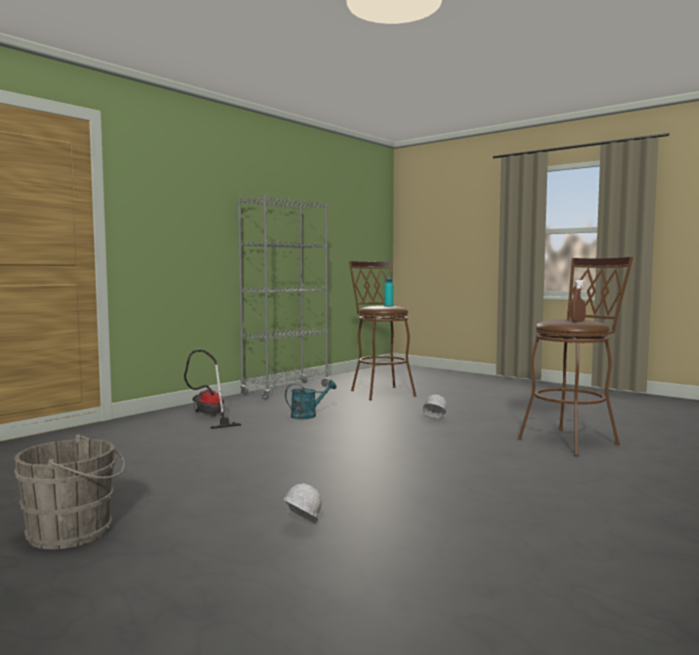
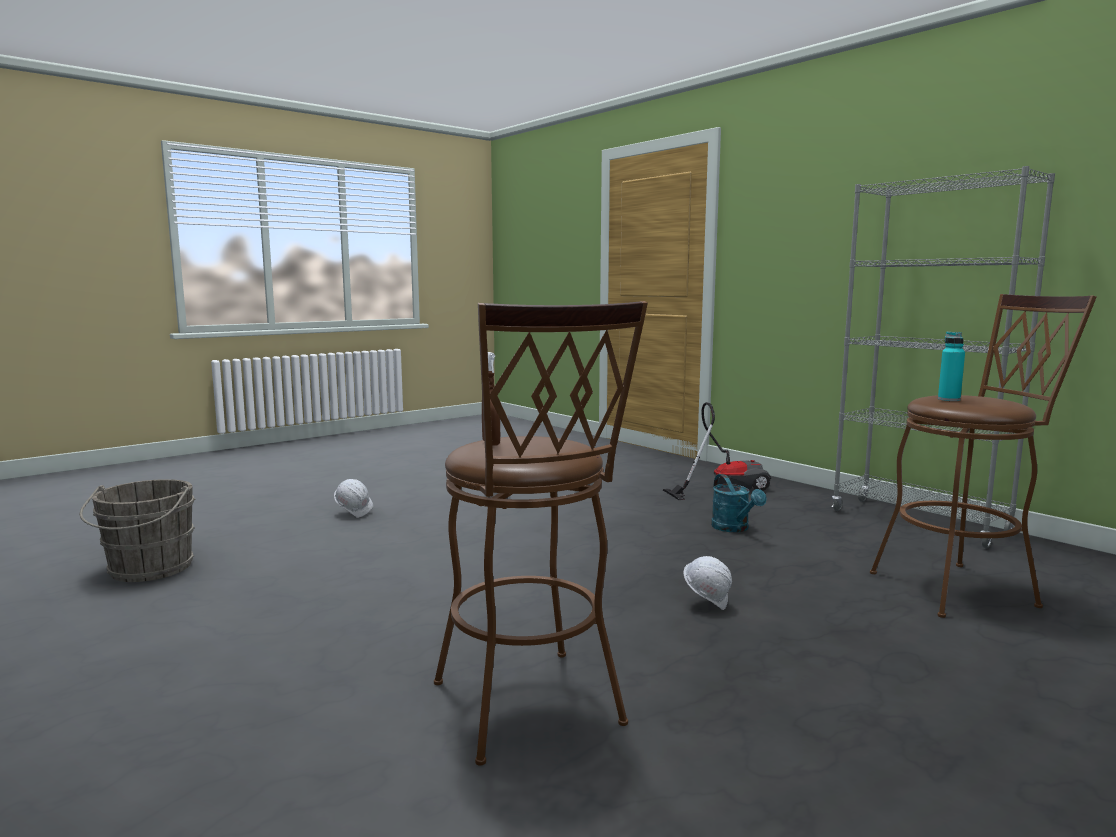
camera: 100 degrees right, 5 degrees up
(75, 532) = (411, 470): grey bucket -> grey bucket (148, 570)

